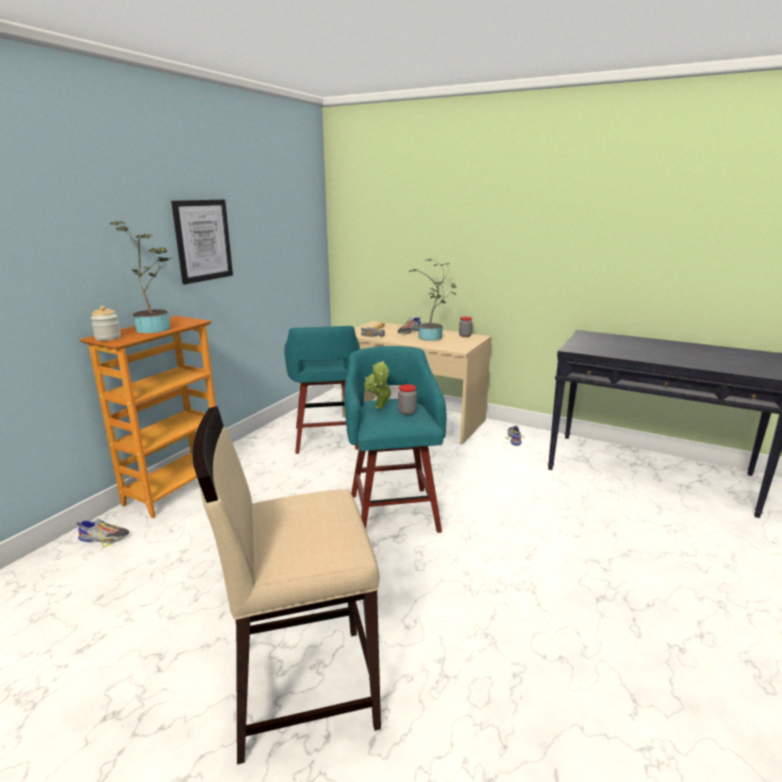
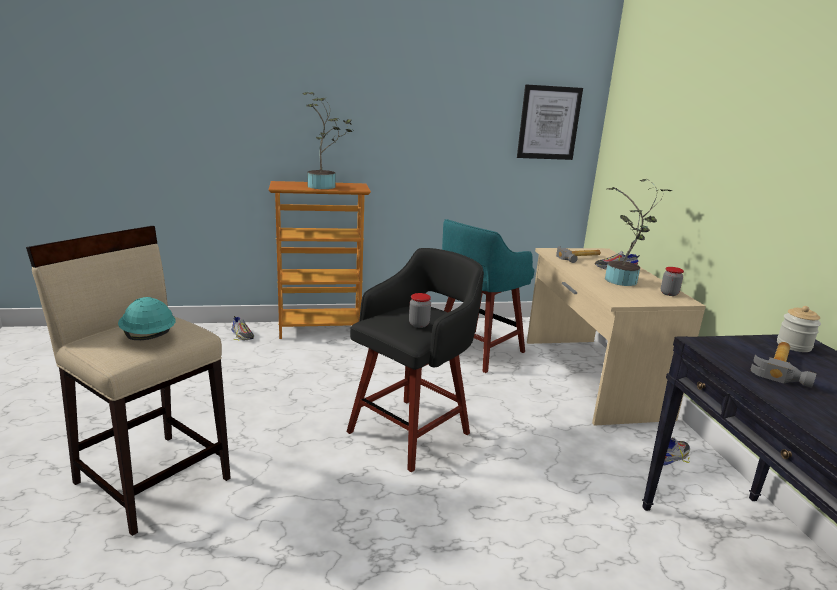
camera: 50 degrees right, 0 degrees up
(108, 338) = (283, 184): jar -> jar (793, 345)
(203, 240) = (411, 121): picture -> picture (548, 123)
(315, 521) = (148, 337): none -> turquoise hard hat
(379, 408) = (408, 312): potted plant -> none
(393, 510) = (412, 431): turquoise stool -> black stool
(612, 346) = (783, 367): none -> hammer

